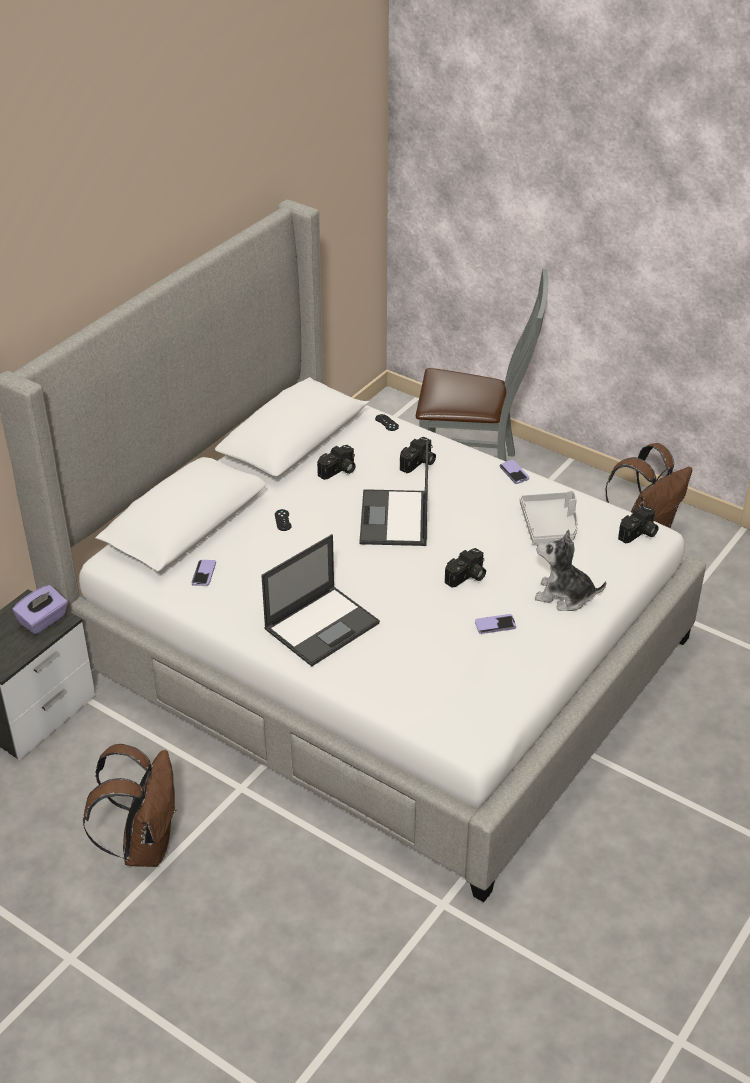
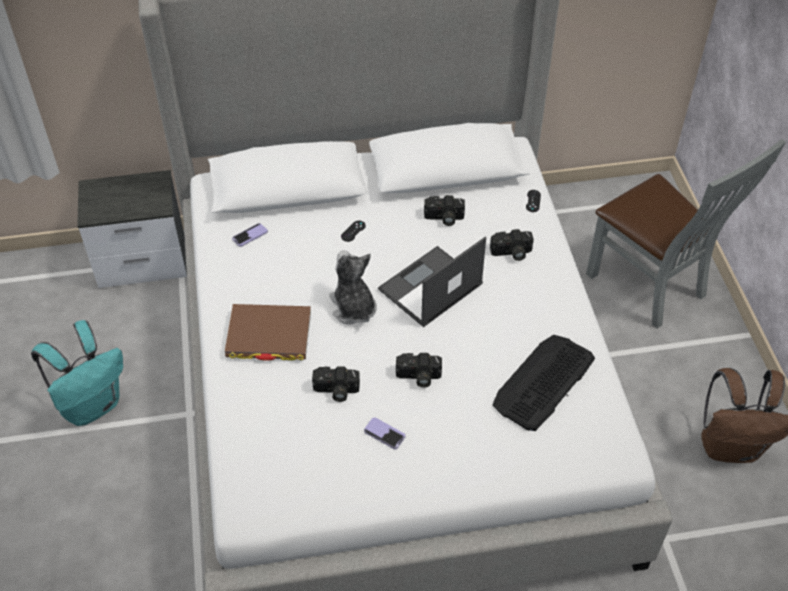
camera: 45 degrees right, 10 degrees up
(43, 621) = (150, 199): purple tissue box -> none
(144, 845) = (92, 405): brown backpack -> turquoise backpack
(322, 625) = (269, 335): laptop -> brown book
(514, 473) = (577, 314): phone -> none
(550, 525) = (543, 382): grey tray -> keyboard
(564, 596) = (471, 453): plush toy -> plush toy (353, 308)
(639, 534) = (609, 447): camera -> camera (335, 391)

